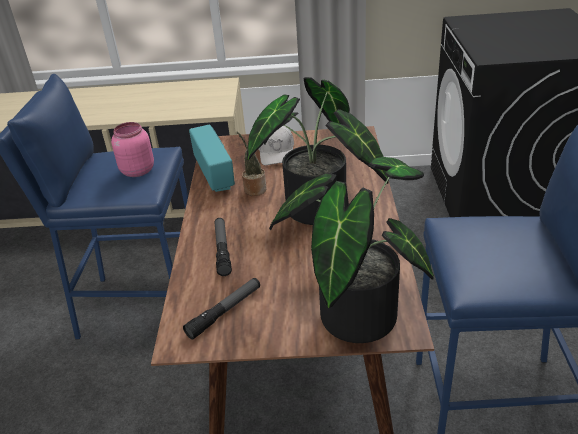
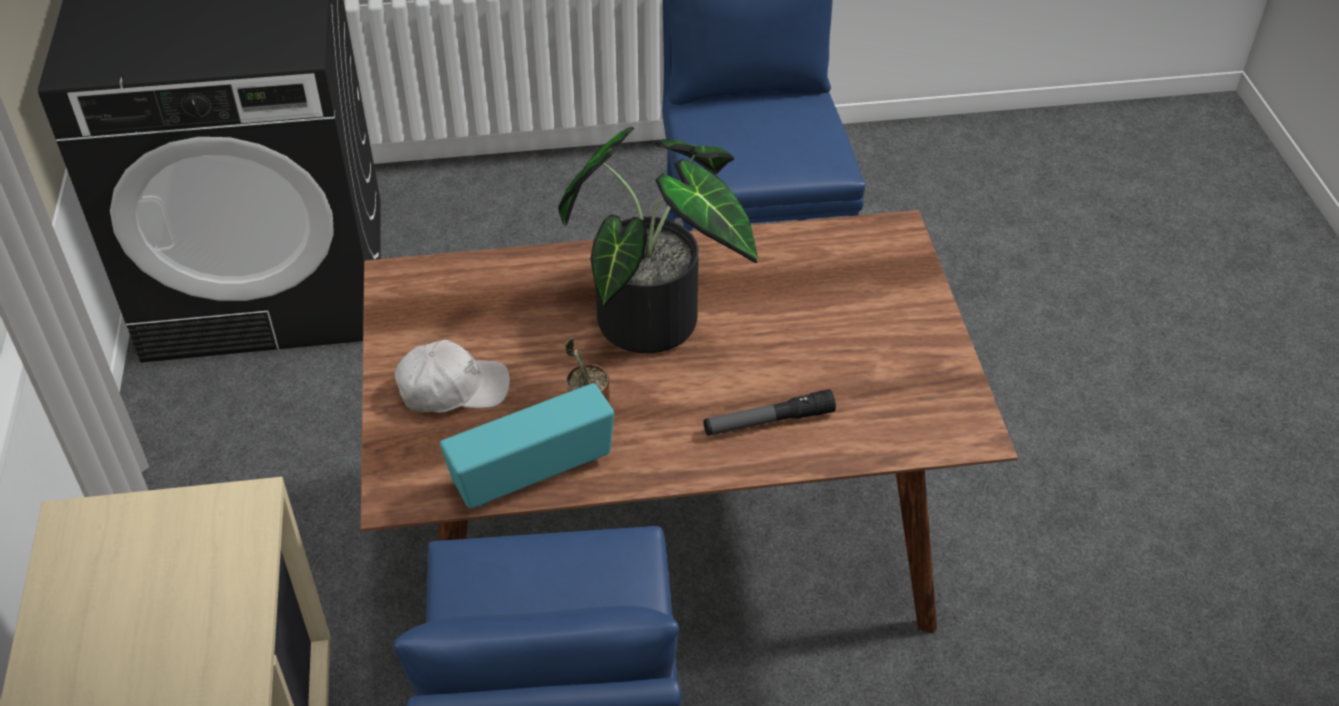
camera: 100 degrees left, 10 degrees up
(136, 171) = (551, 583): pink jar -> none
(225, 312) = (905, 396): flashlight -> none
(353, 310) = (873, 272): potted plant -> none

